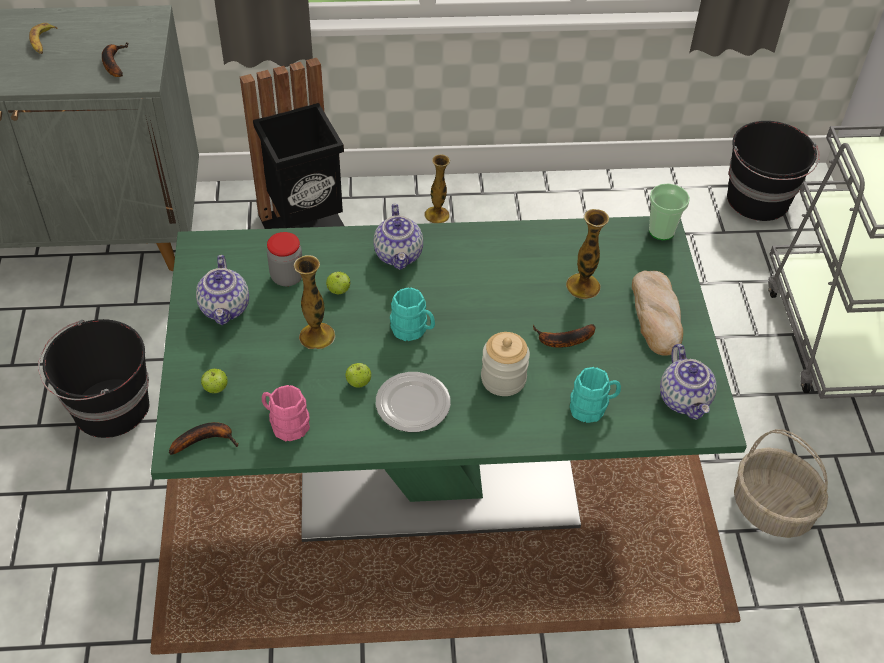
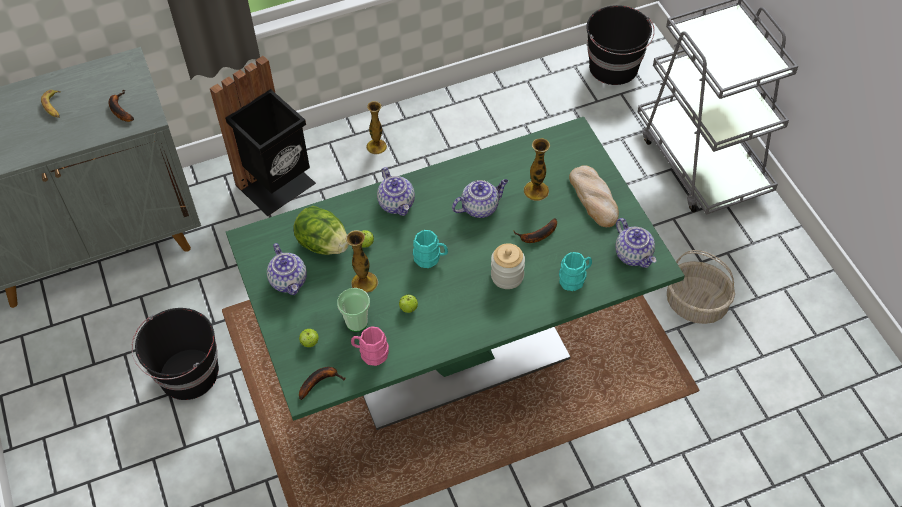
camera: 15 degrees left, 5 degrees up
(287, 277) = (323, 244): jar -> lettuce
(413, 405) = (453, 313): plate -> none
(502, 286) = (480, 207): none -> teapot
(661, 231) = (575, 132): cup -> cup (356, 322)

